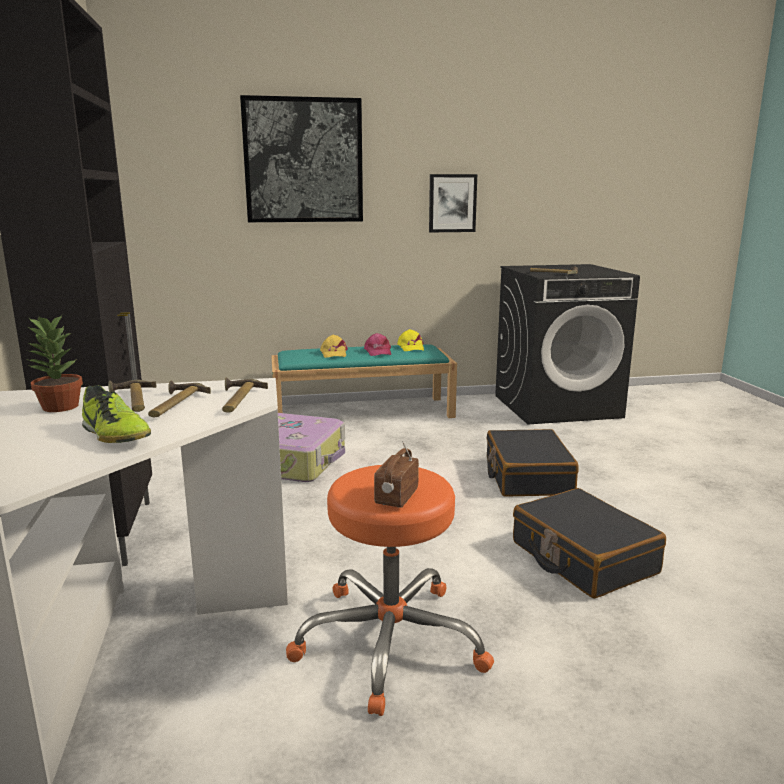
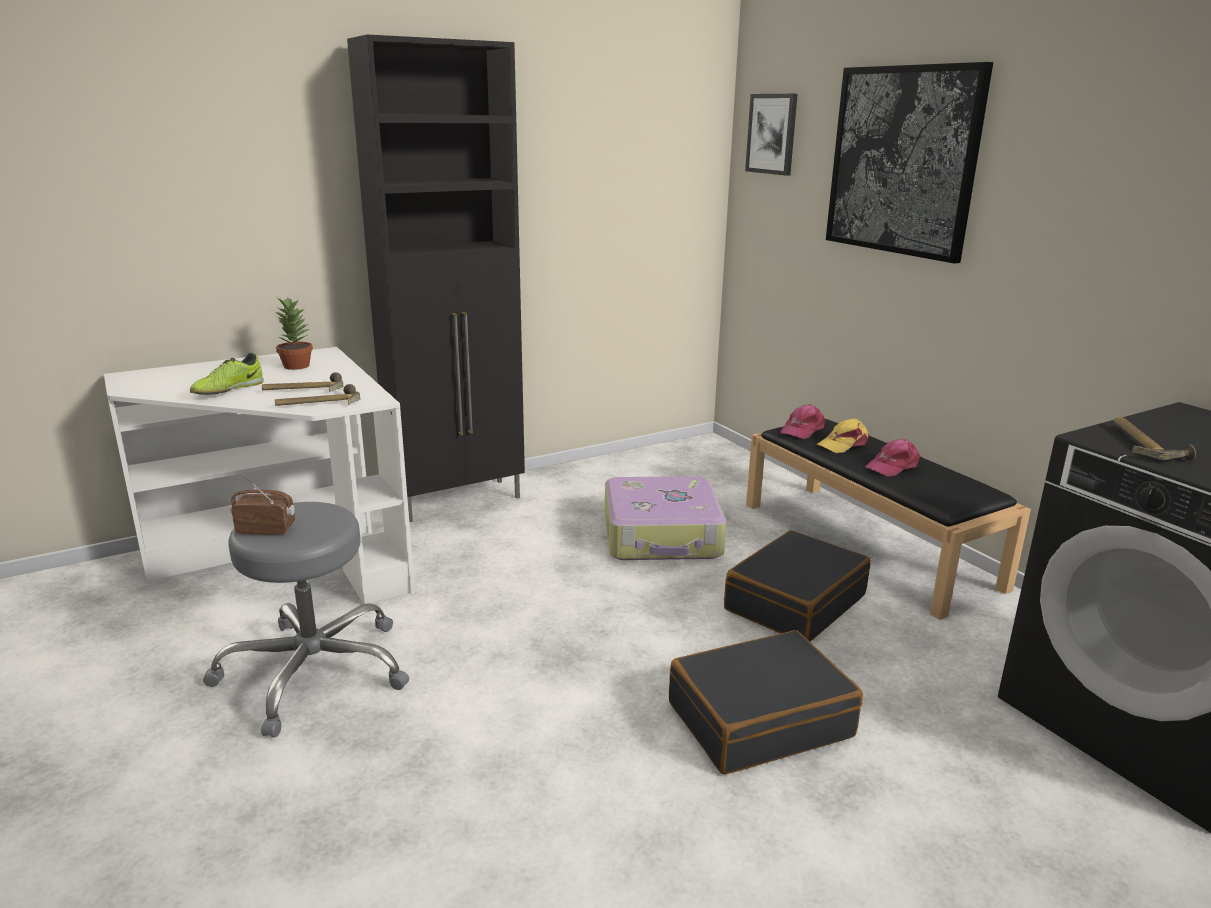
camera: 70 degrees right, 5 degrees up
(132, 401) = (312, 378): hammer -> none
(297, 356) = (802, 430): none -> pink cap
(363, 412) = (869, 544): turquoise bench -> black bench
(389, 641) = (313, 671): orange stool -> grey stool
(410, 347) = (953, 482): yellow cap -> none
(452, 203) = (1113, 257): picture -> picture (772, 134)
(582, 558) = (519, 795): black suitcase -> black suitcase (794, 602)

